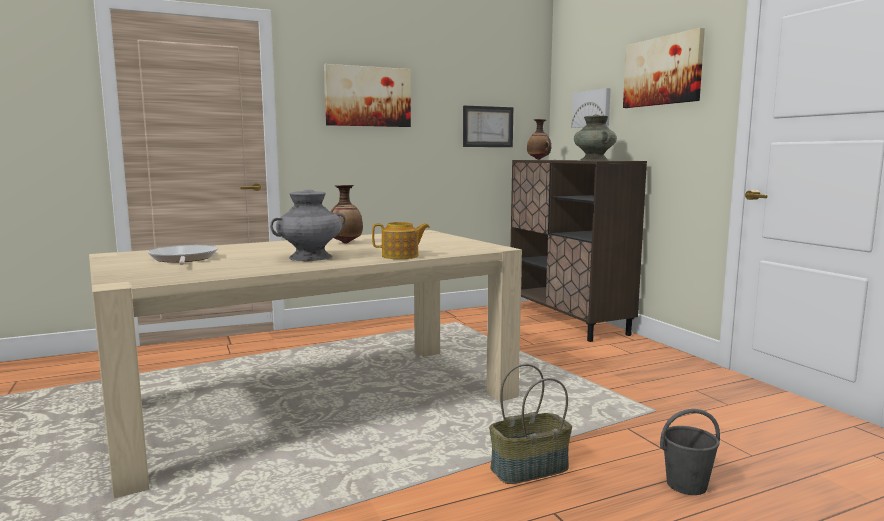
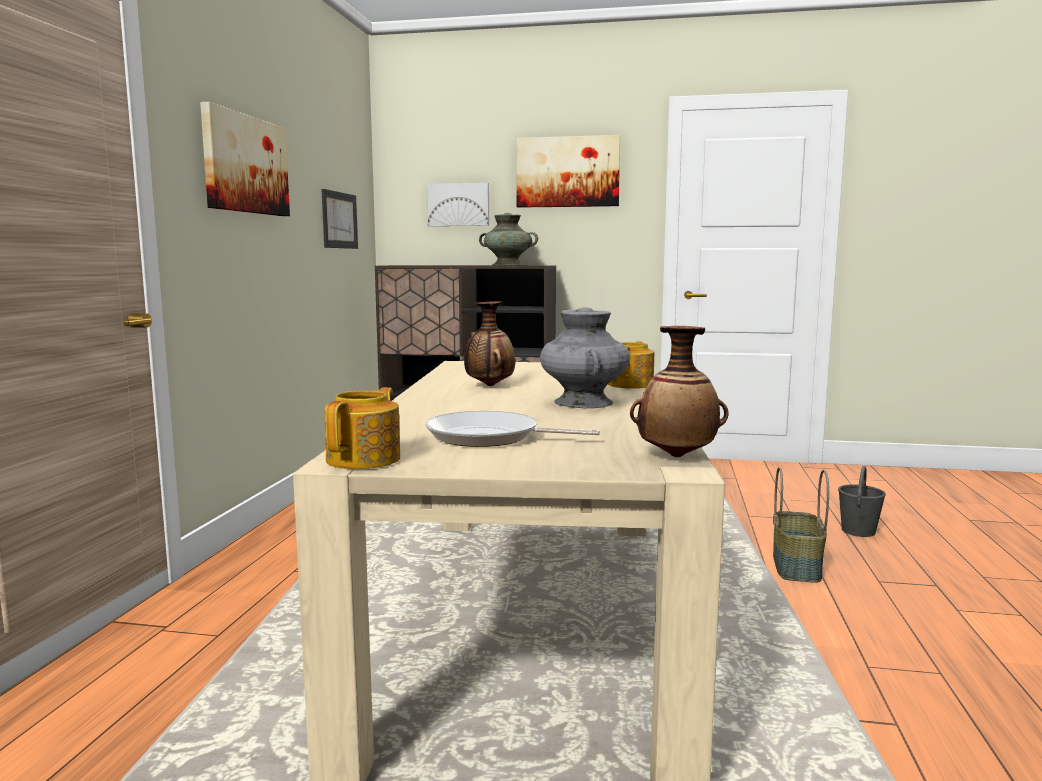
camera: 55 degrees left, 0 degrees up
(118, 255) = (365, 459): none -> teapot
(539, 159) = (404, 265): vase -> vase (677, 456)

